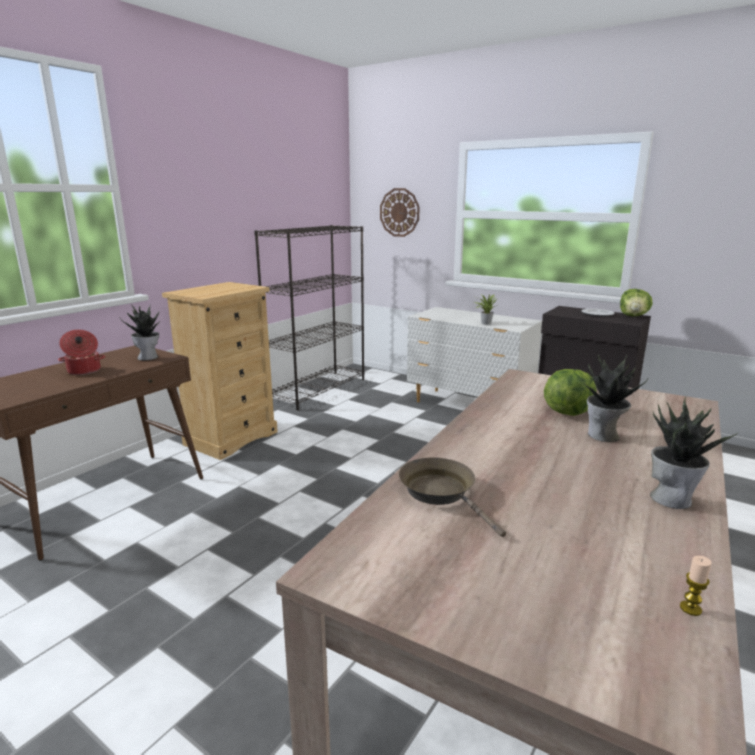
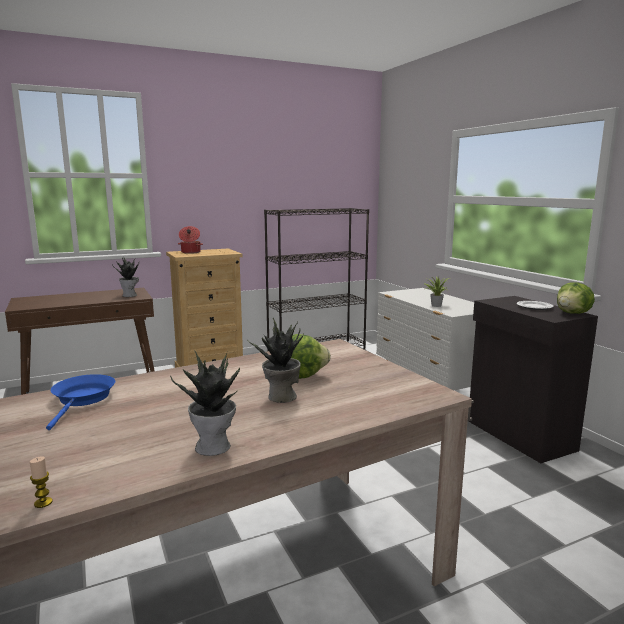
camera: 30 degrees right, 5 degrees down
(84, 371) = (82, 298): cooking pot -> cooking pot (190, 252)
(399, 212) = (409, 197): wall clock -> none
(441, 493) = (83, 399): brown frying pan -> blue frying pan

